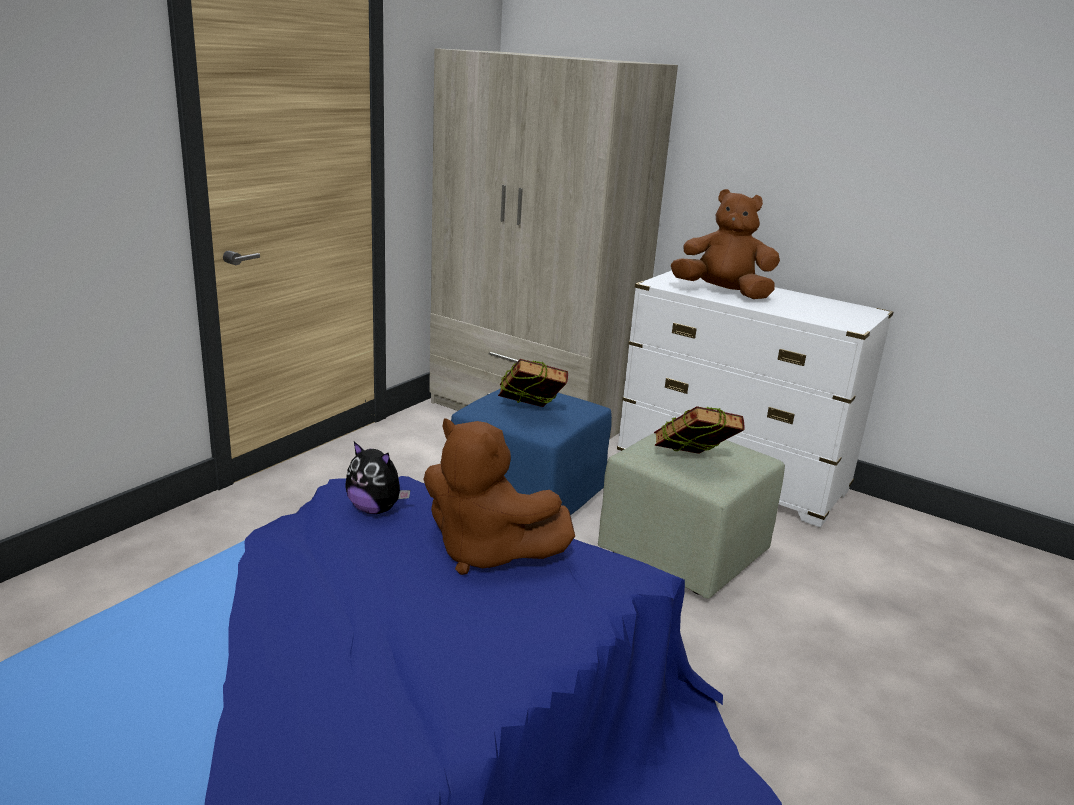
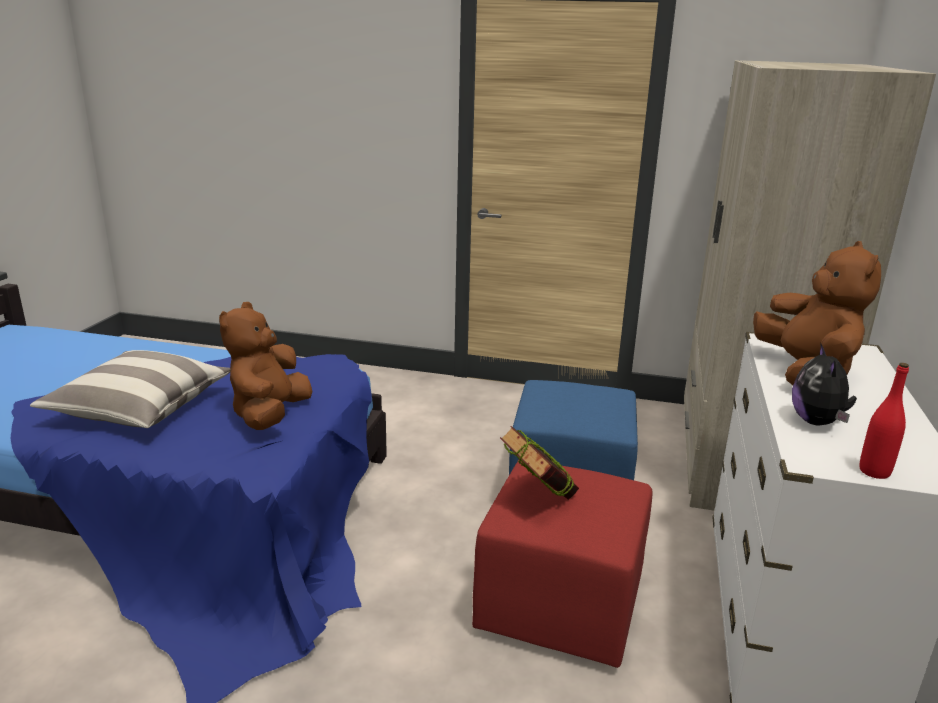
camera: 70 degrees right, 0 degrees up
(375, 509) = (309, 373): plush toy -> plush toy (817, 422)
(376, 662) = (140, 408): none -> pillow
(530, 414) = (553, 404): book -> none
(685, 554) = (560, 607): green ottoman -> red ottoman
(862, 319) = (874, 471): none -> red bottle

